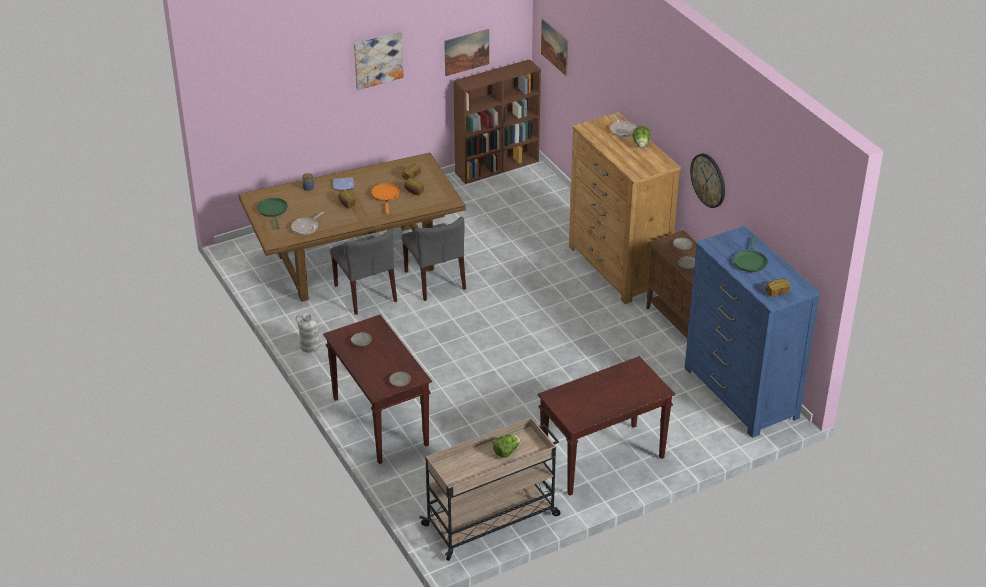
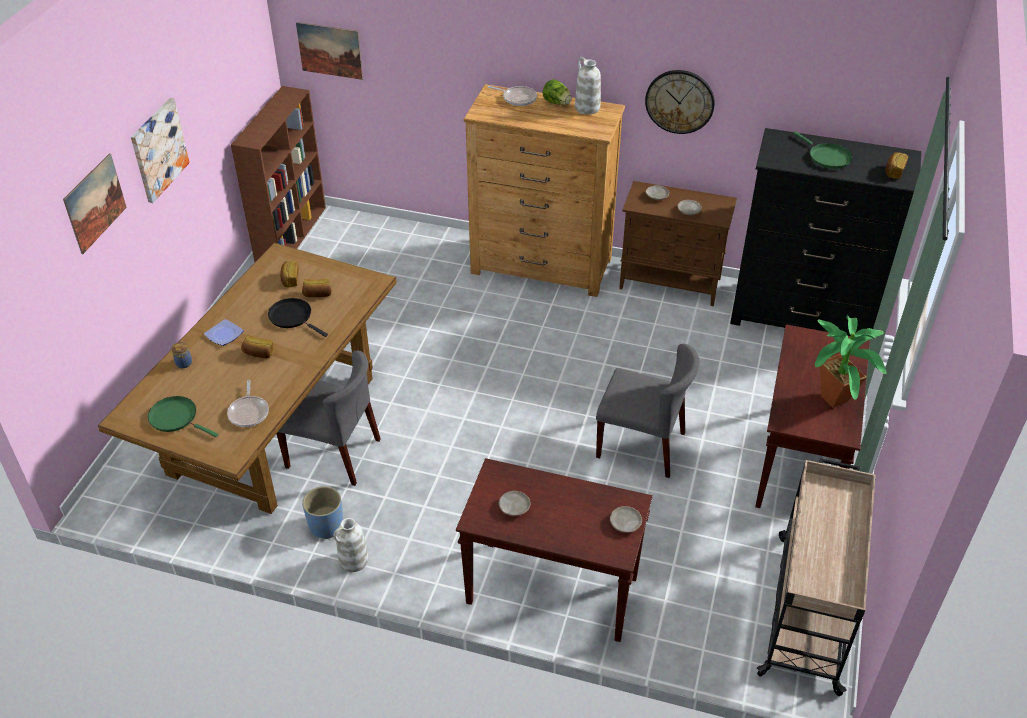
camera: 45 degrees left, 5 degrees up
(318, 323) = (325, 525): none -> blue planter
(386, 195) = (293, 317): orange frying pan -> black frying pan
(435, 280) = (389, 389): grey chair -> grey chair (642, 445)
(466, 52) = (231, 100): picture -> picture (95, 203)
(506, 451) = (829, 518): lettuce -> none
(596, 407) = (835, 403): none -> potted plant
(653, 156) = (586, 108): none -> white vase
(740, 393) = (803, 316): blue dresser -> black dresser

